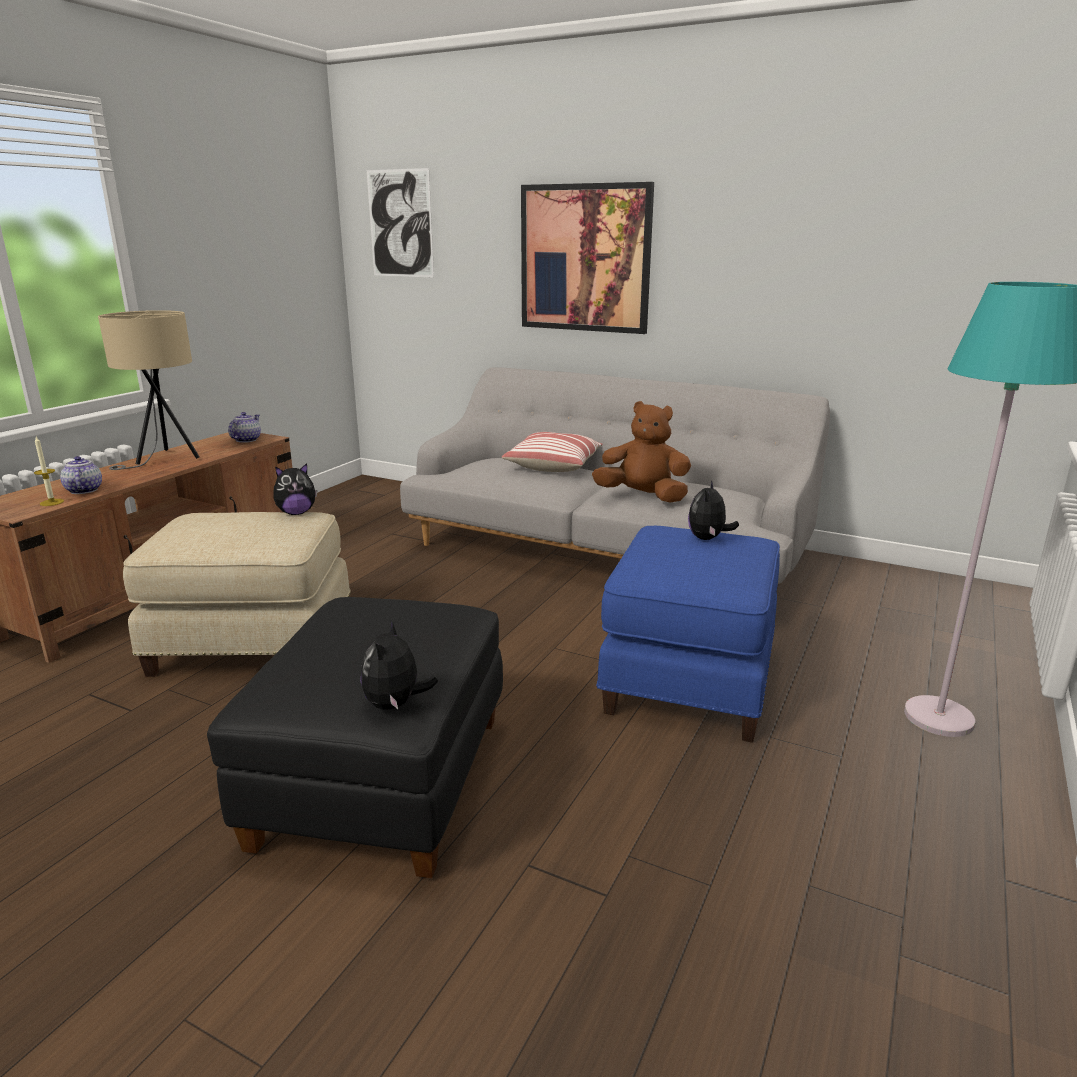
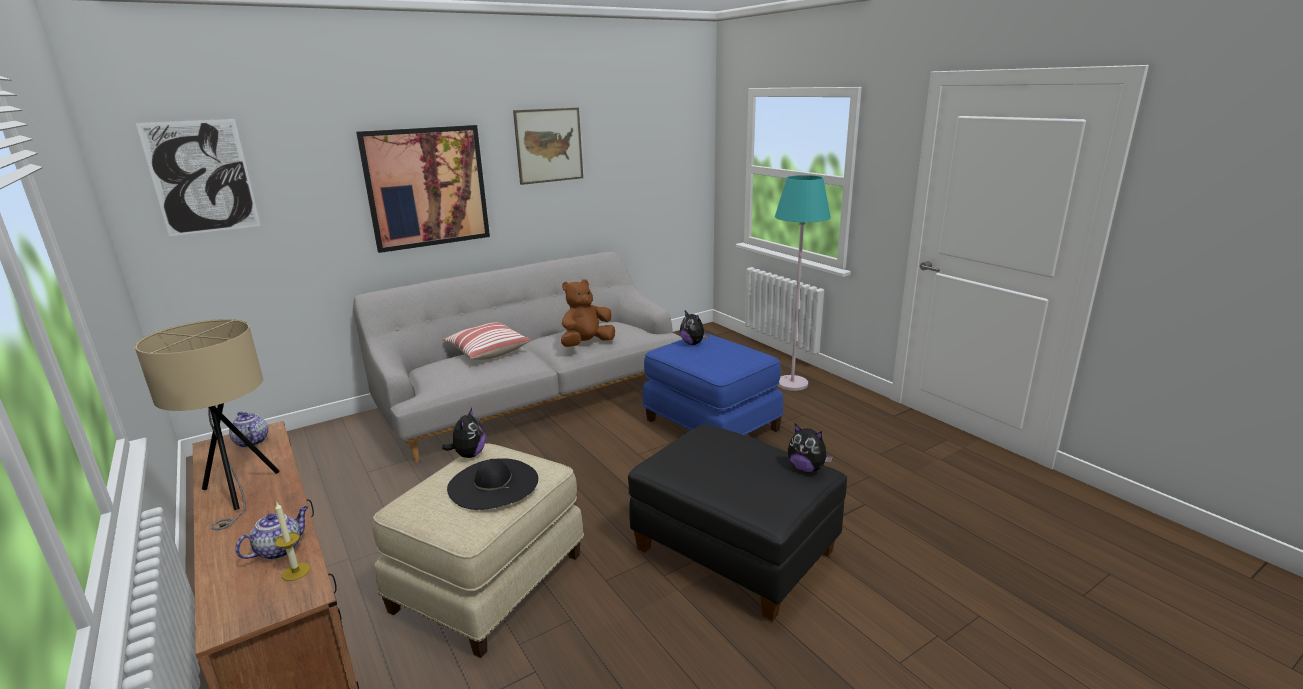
camera: 60 degrees left, 0 degrees up
(83, 490) = (280, 549): teapot -> teapot turned 120 degrees clockwise
(235, 532) = (493, 483): none -> black hat
(755, 217) = (549, 145): none -> picture

